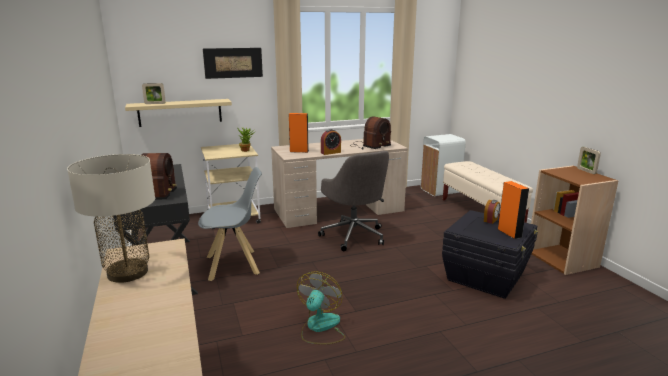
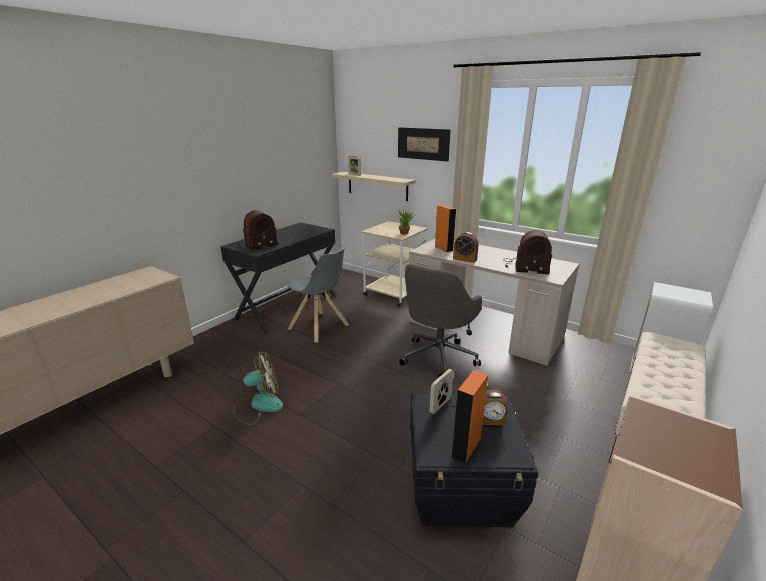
camera: 55 degrees right, 5 degrees up
(127, 273) = (115, 282): table lamp -> none
(586, 171) = (724, 451): picture frame -> picture frame (440, 405)

